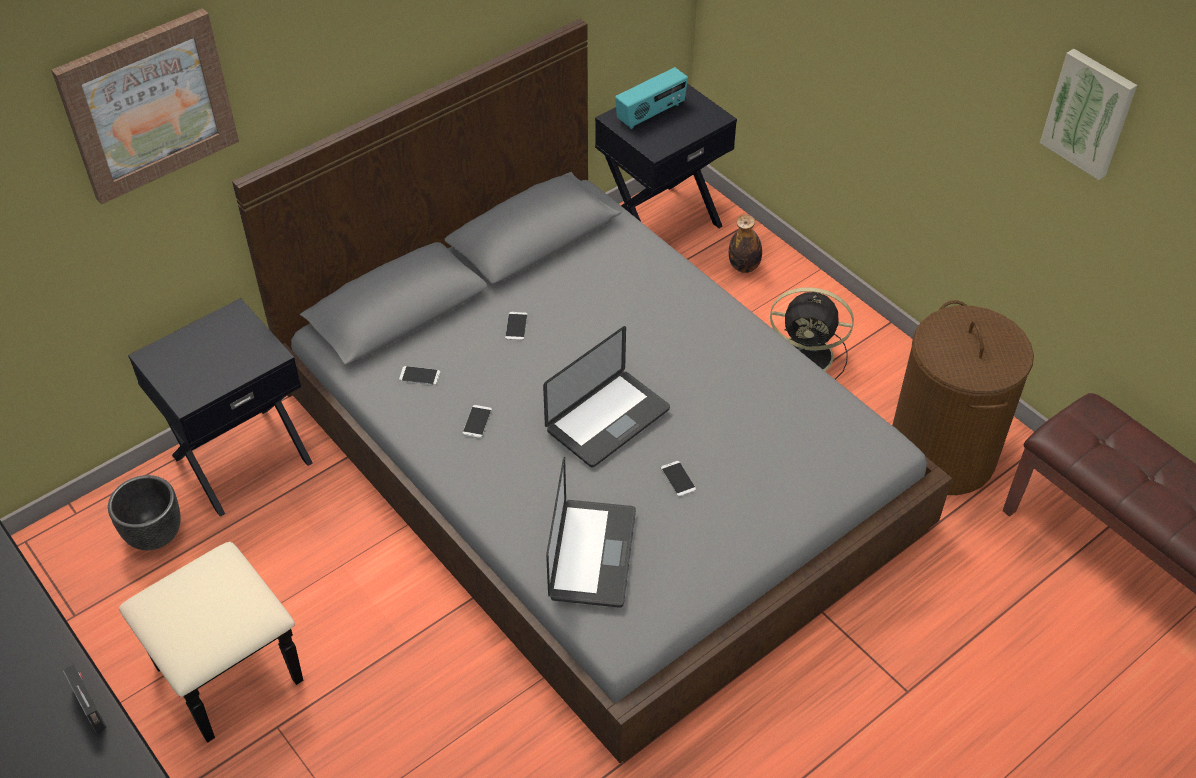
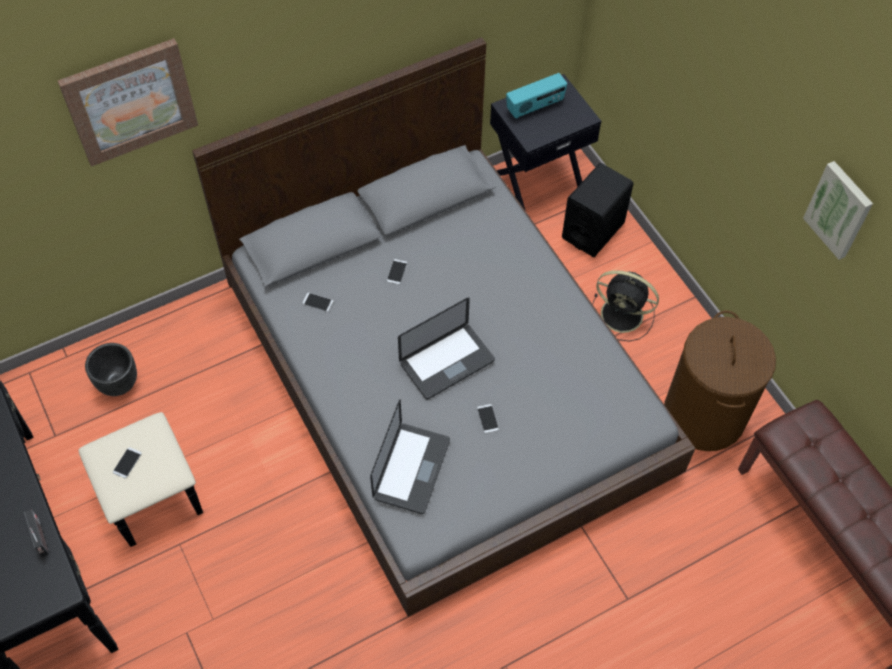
camera: 10 degrees right, 10 degrees up
(241, 457) = (188, 331): black nightstand -> none
(477, 422) = (352, 347): phone -> phone (127, 463)
(744, 266) = (593, 230): bottle -> black speaker

